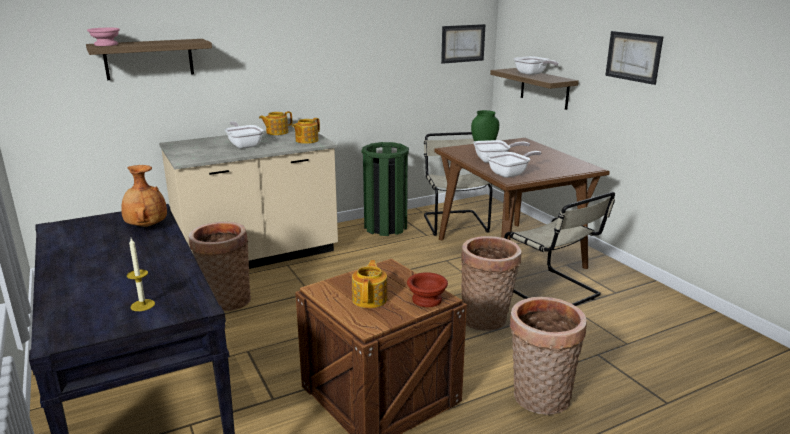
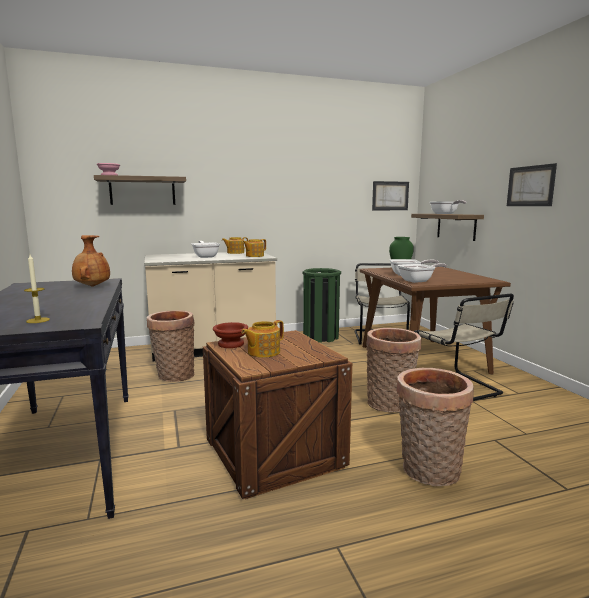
camera: 10 degrees right, 10 degrees down
(370, 299) = (263, 352): teapot -> teapot turned 150 degrees counterclockwise
(428, 300) = (315, 356): brown bowl -> brown bowl (232, 344)

